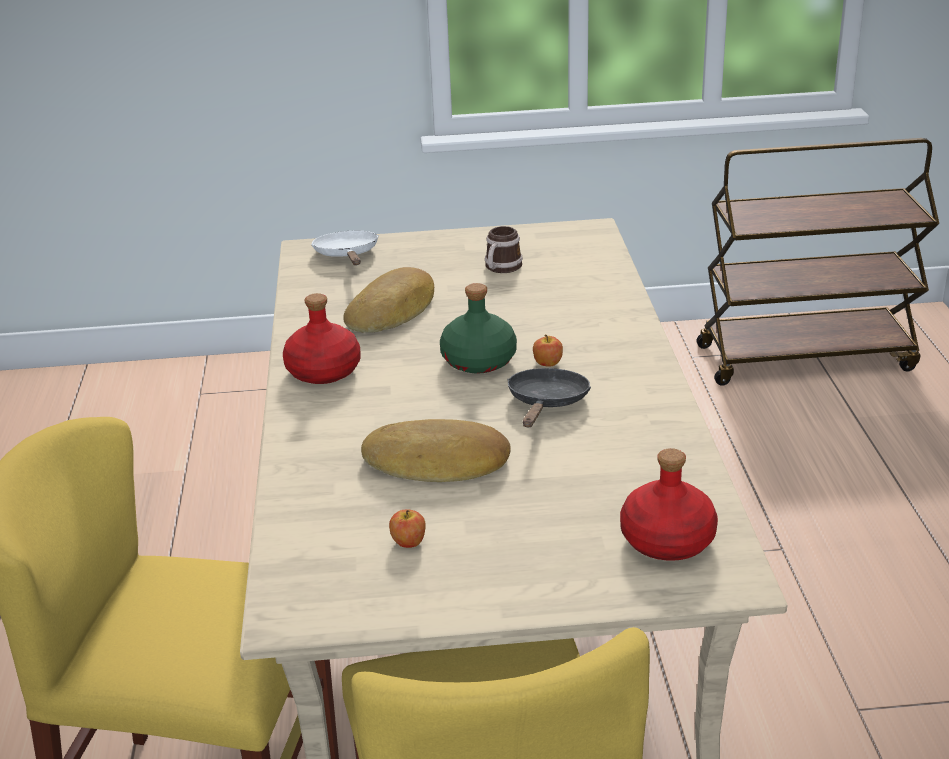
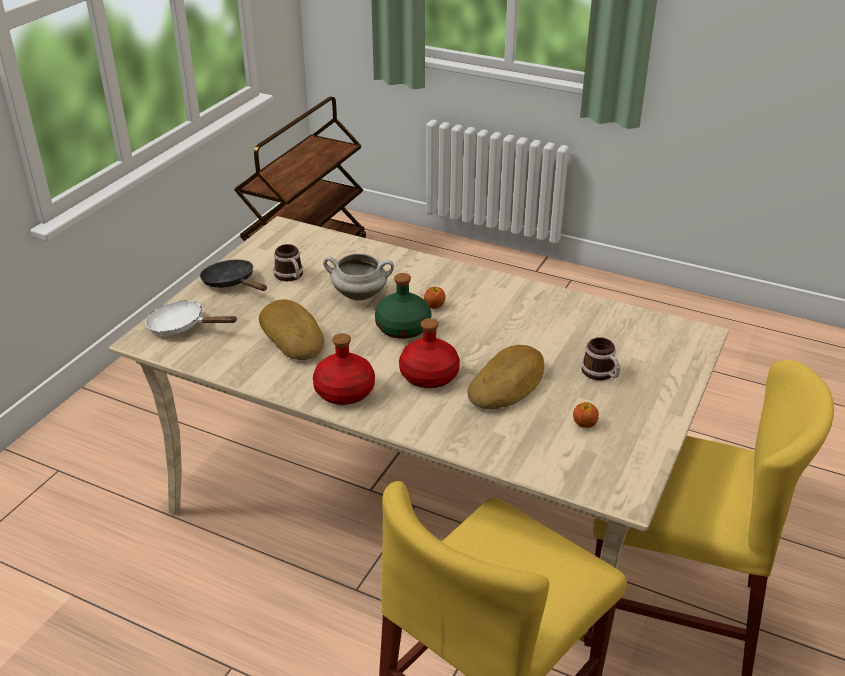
camera: 60 degrees left, 5 degrees up
(514, 315) = (360, 295): none -> white cooking pot
(533, 523) = (601, 374): none -> mug
(546, 403) = (480, 323): black frying pan -> black frying pan (232, 283)
(667, 541) = (652, 339): red bottle -> red bottle (429, 376)

